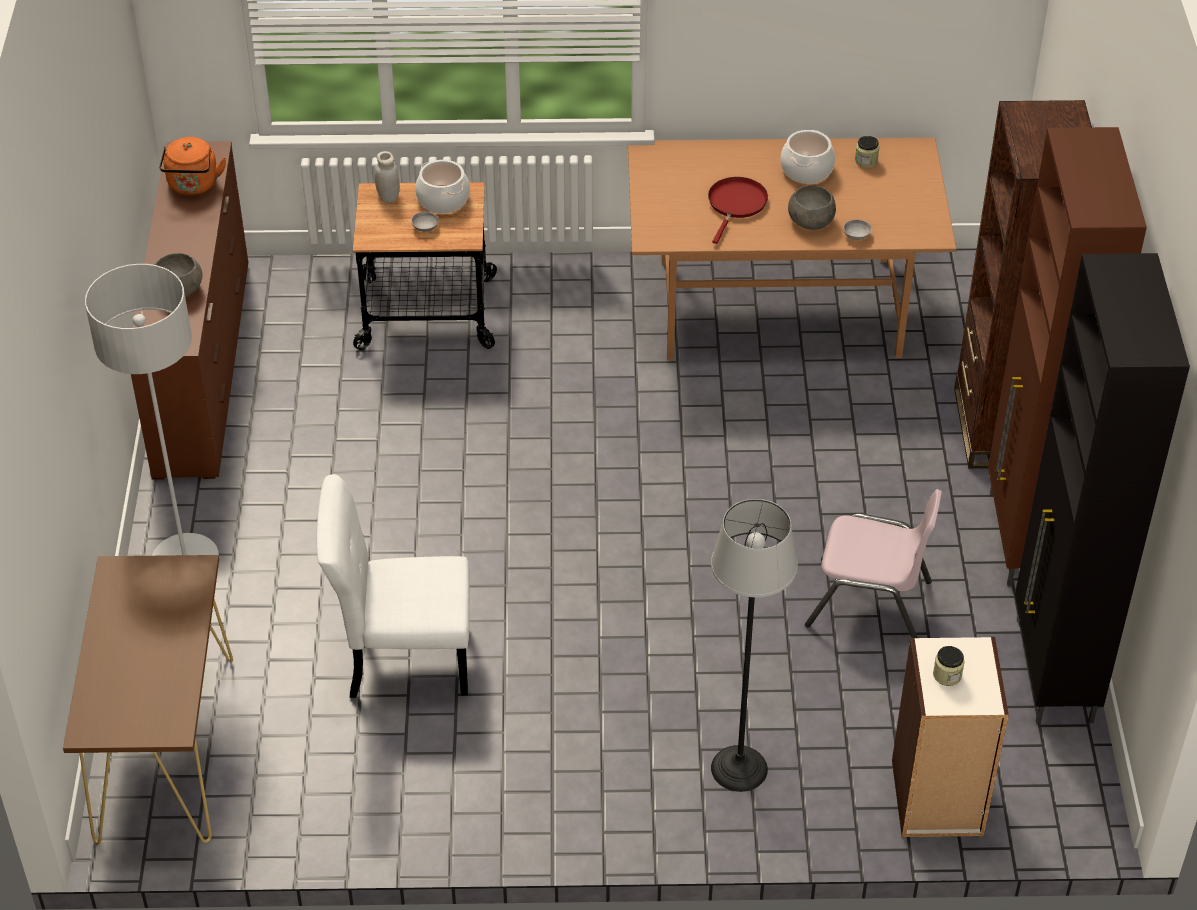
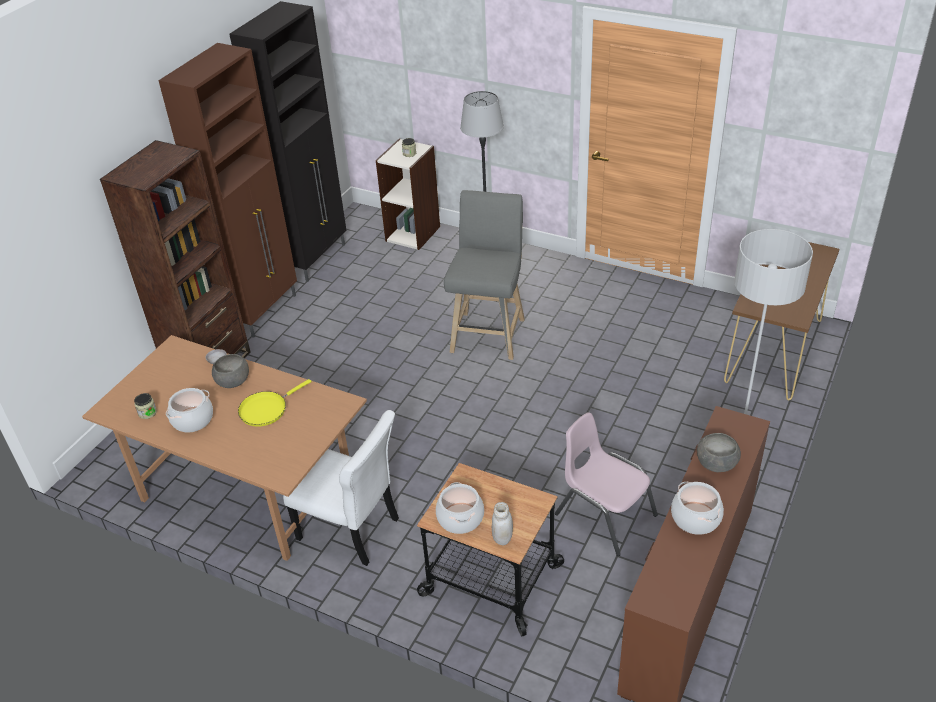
camera: 150 degrees left, 5 degrees down
(187, 230) = (695, 518): none -> cooking pot
(193, 186) = (677, 565): orange kettle -> none
(403, 659) = (625, 354): white chair -> white chair (352, 530)
(425, 227) = (490, 496): grey bowl -> none
(639, 624) = (489, 333): none -> grey stool
(736, 204) = (266, 409): red frying pan -> yellow frying pan
(869, 603) = (367, 308): pink chair -> pink chair (604, 515)

